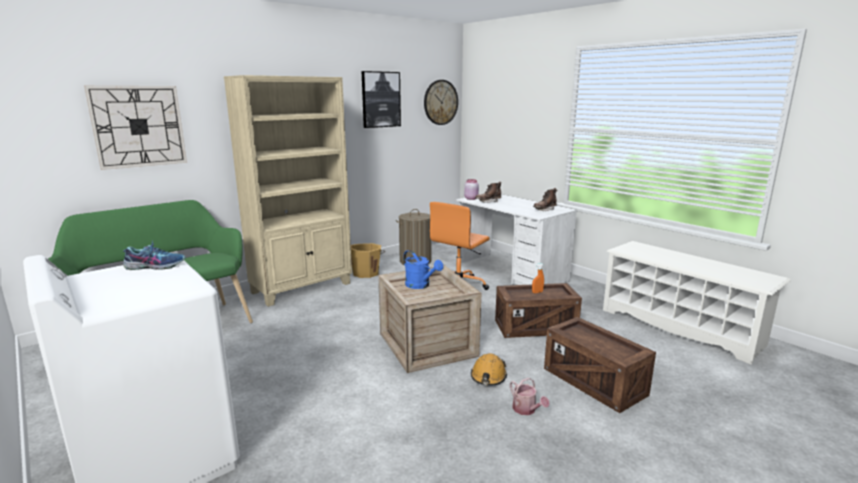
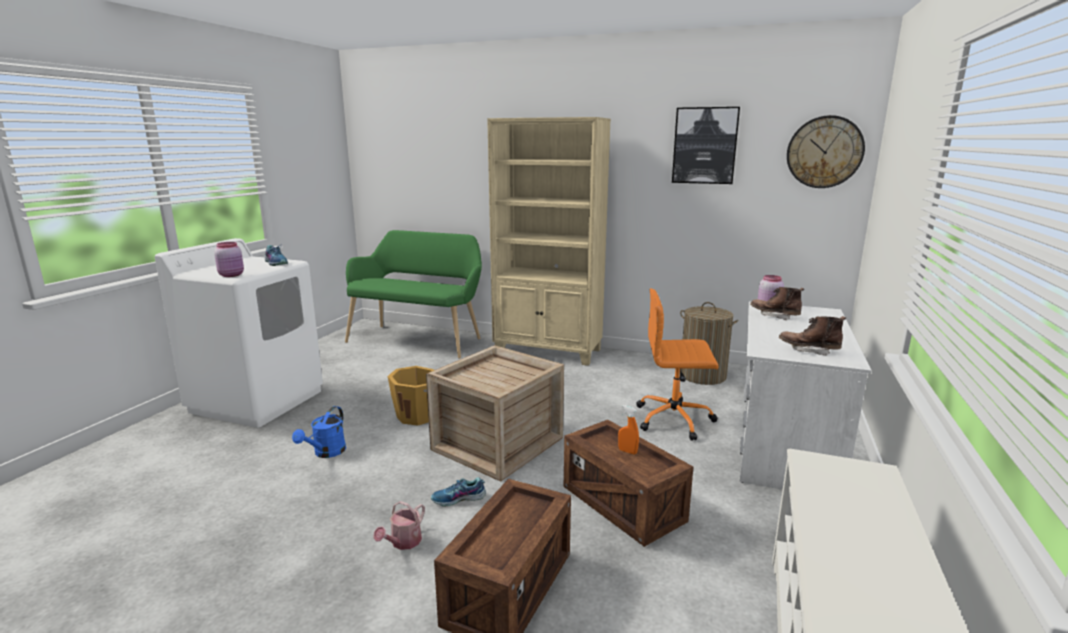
camera: 60 degrees right, 0 degrees up
(138, 126) = (442, 165): wall clock -> none
(180, 288) = (232, 275): none -> pink jar
(366, 273) = (625, 363): orange bucket -> orange bucket (418, 415)
(420, 285) = (501, 370): blue watering can -> blue watering can (326, 453)
(488, 377) = (458, 499): orange hard hat -> shoe

